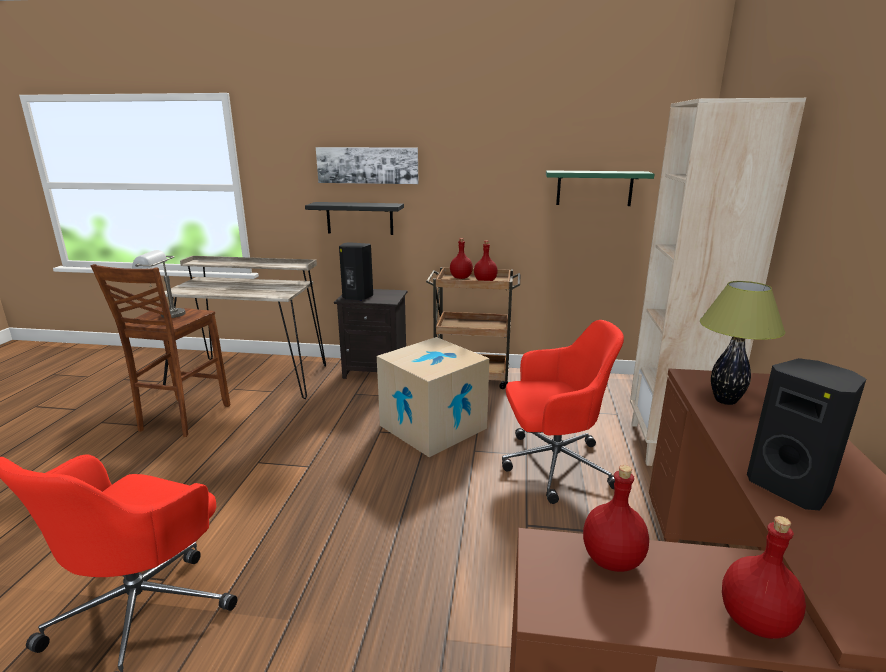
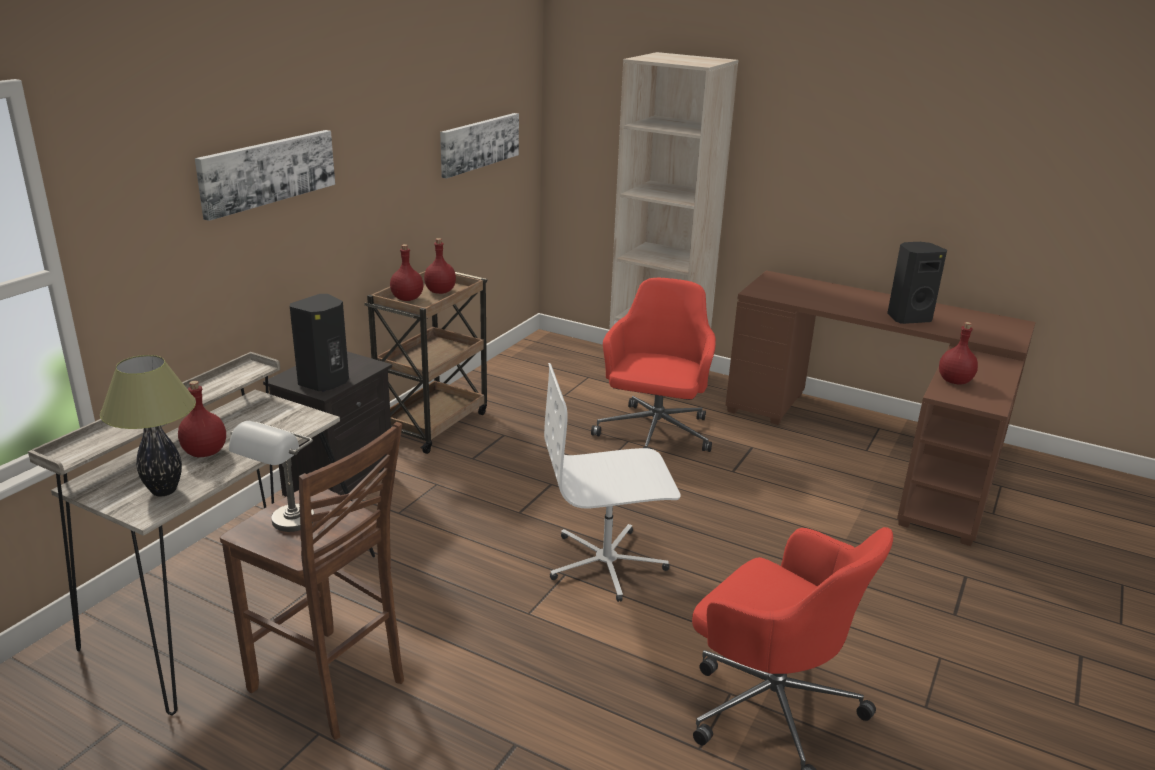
camera: 70 degrees left, 5 degrees up
(329, 481) = (607, 563): none -> white office chair
(359, 218) = (263, 261): black shelf -> none
(433, 427) = (536, 476): cardboard box -> none
(594, 188) = (479, 143): green shelf -> picture
(725, 400) = (800, 296): table lamp -> table lamp (164, 490)
(756, 620) = (998, 365): red bottle -> red bottle (205, 452)

